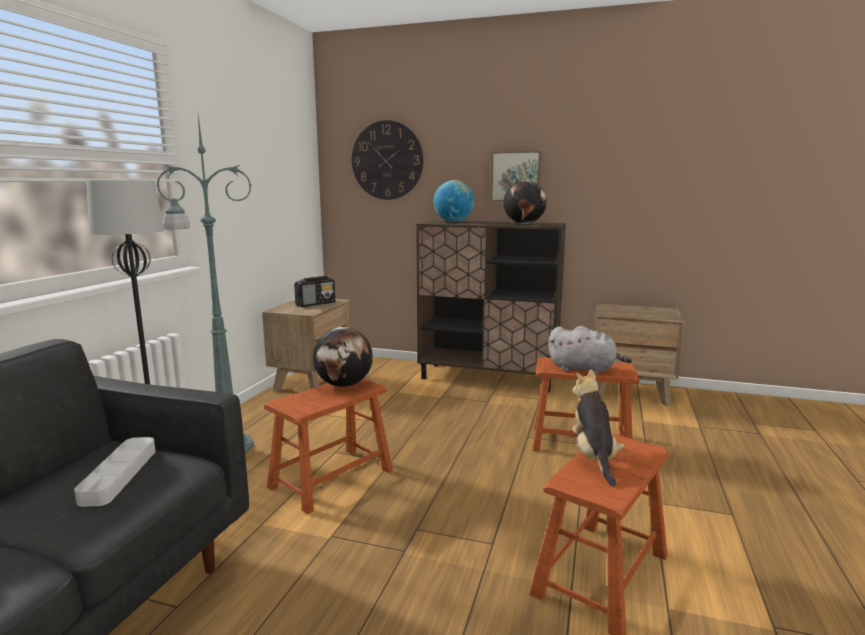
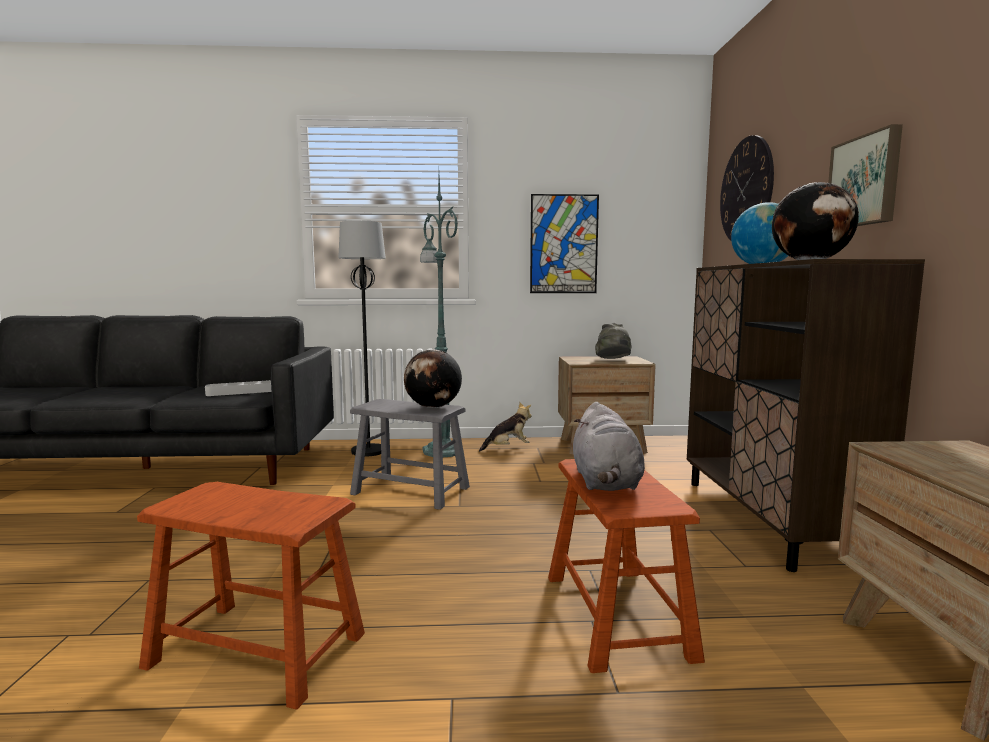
camera: 70 degrees right, 5 degrees down
(250, 197) = (564, 244): none -> picture
(316, 304) = (613, 360): radio -> grey hat
(331, 478) = (410, 490): brown stool -> grey stool
(593, 457) = (272, 497): plush toy -> plush toy (508, 448)

